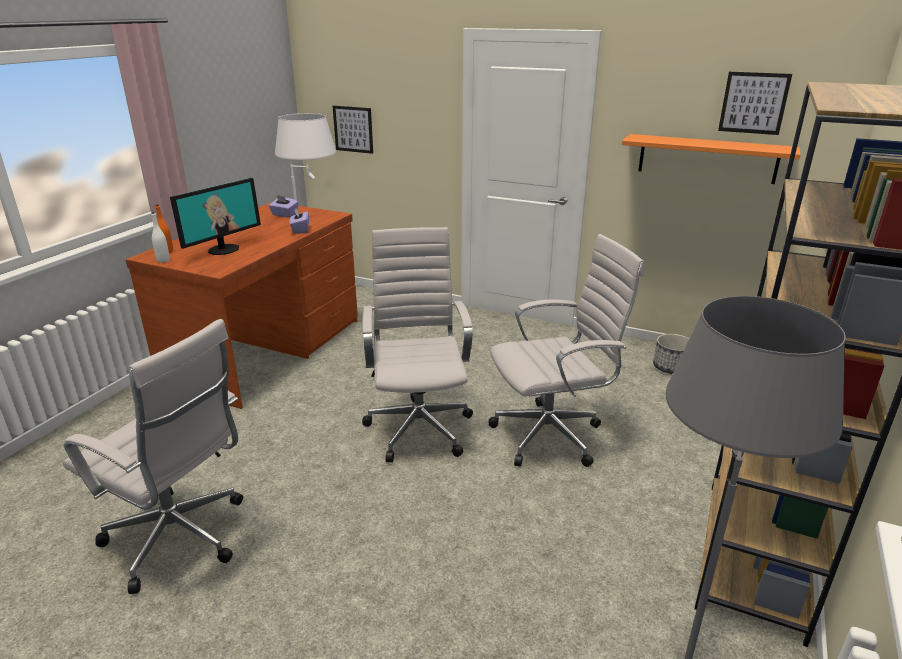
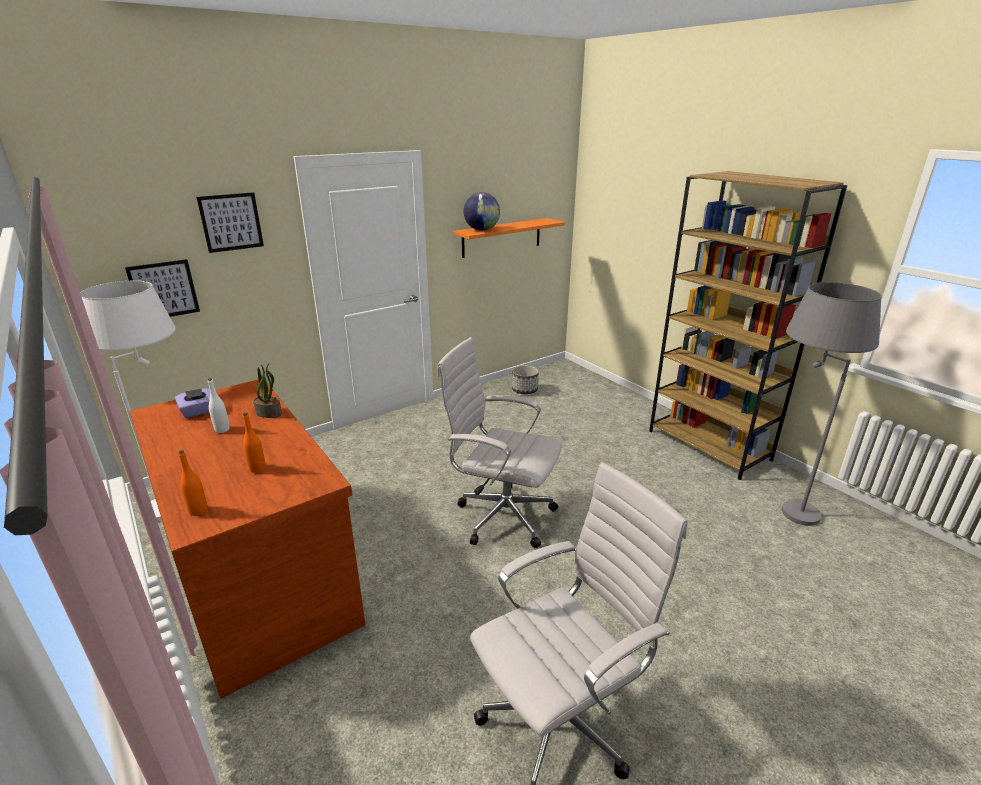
camera: 60 degrees left, 0 degrees up
(163, 260) = (230, 517): white bottle -> white bottle (222, 429)
(223, 249) = (257, 468): monitor -> orange bottle
(300, 230) = (269, 413): purple tissue box -> potted plant
(552, 435) = (561, 461): white office chair -> none
(658, 139) = (482, 230): none -> globe
(753, 103) = (521, 193): picture -> picture (231, 222)

